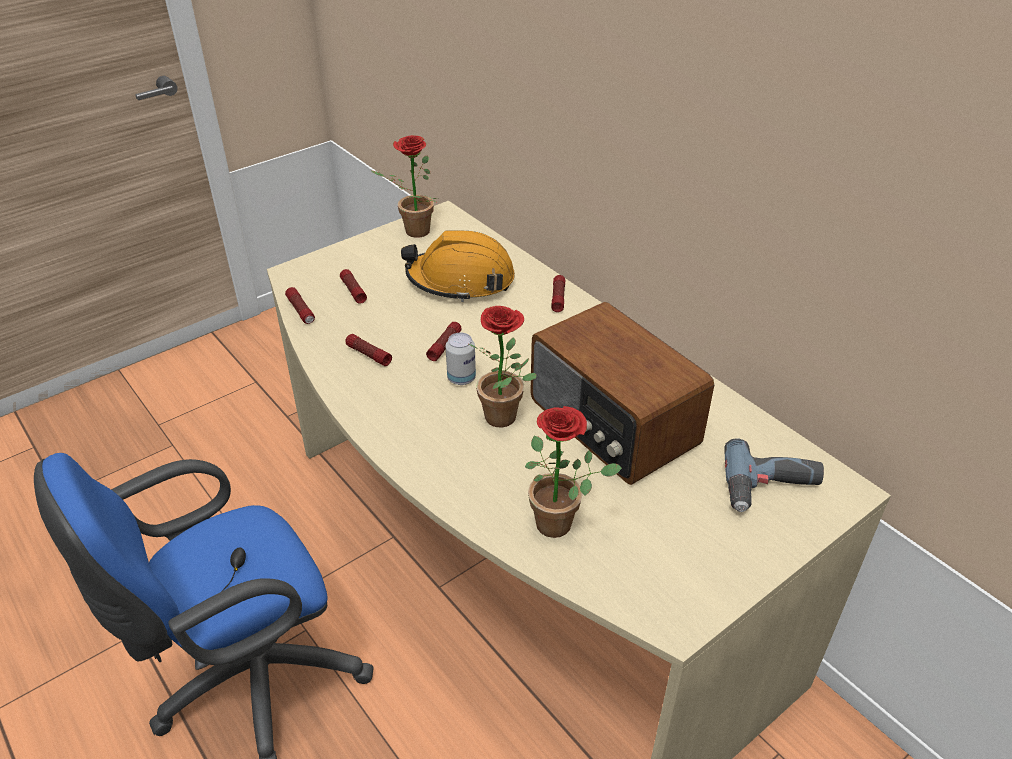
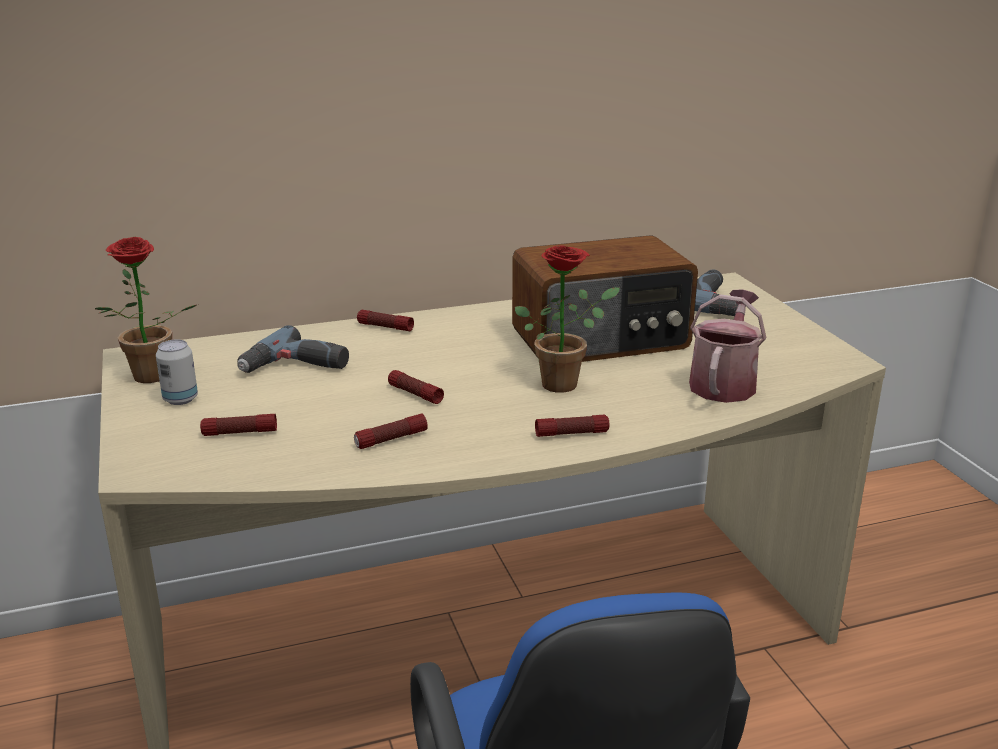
camera: 70 degrees left, 15 degrees down
(301, 311) = (245, 474): flashlight -> flashlight (571, 433)
(461, 280) = (295, 367): orange hard hat -> power drill
(461, 378) = (481, 394): can -> can (180, 399)
(562, 523) = (724, 382): potted plant -> watering can

